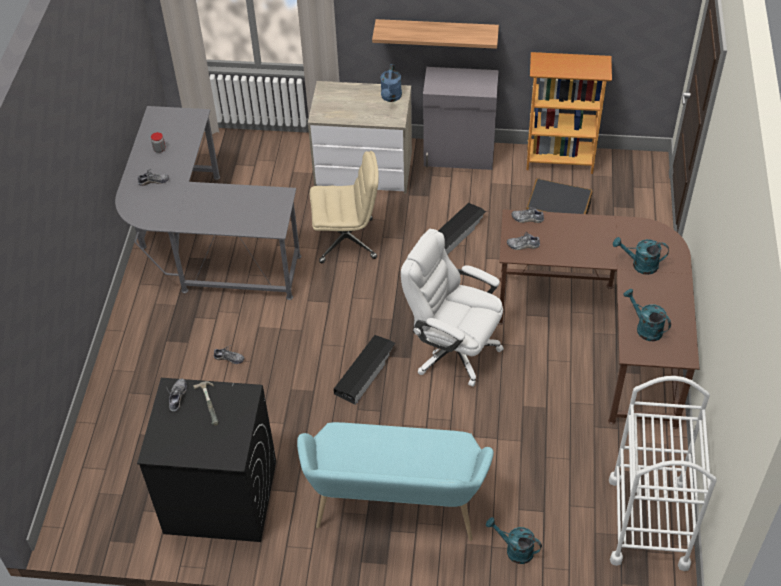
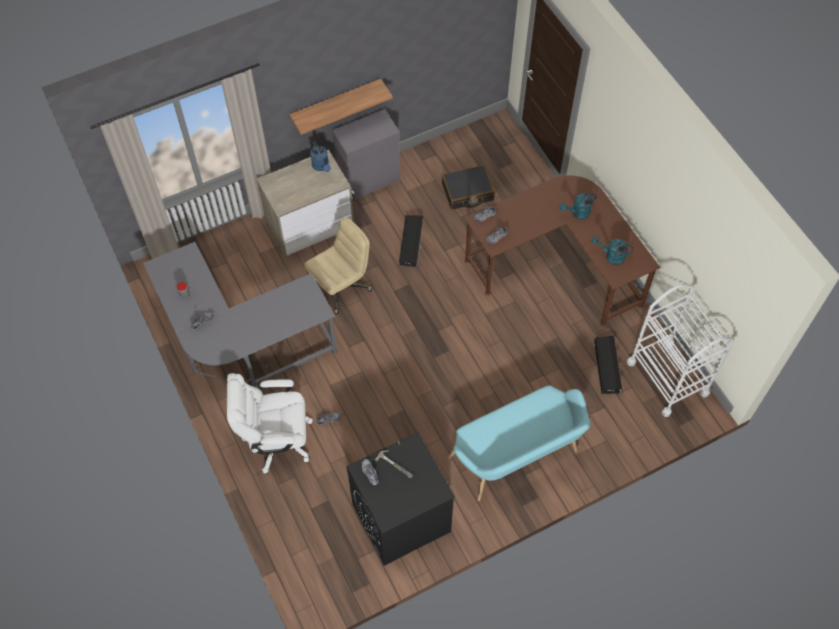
camera: 35 degrees left, 10 degrees up
(365, 372) = (427, 377): black storage box -> black storage box (607, 366)
(453, 350) = (472, 329): white office chair -> white office chair (277, 440)
(514, 550) = (605, 442): turquoise watering can -> none
(559, 160) = (440, 150): bookcase -> none

